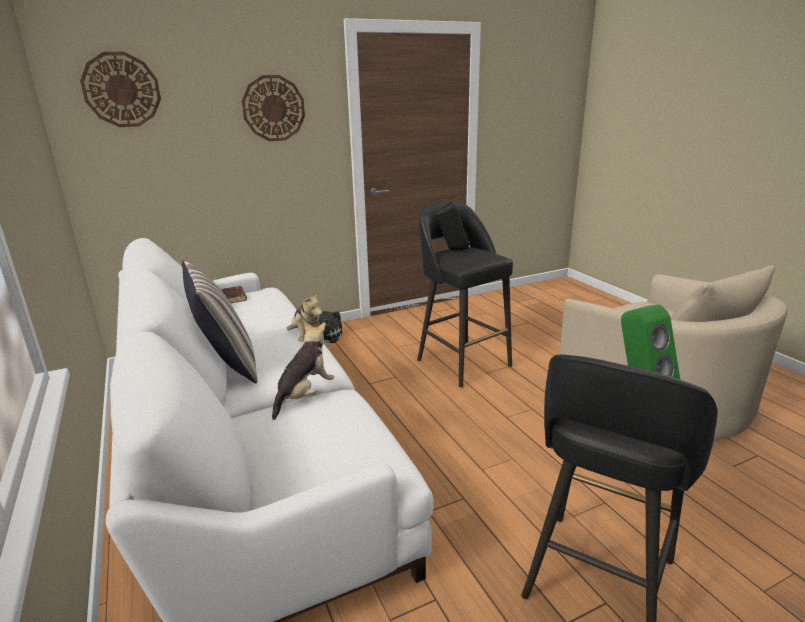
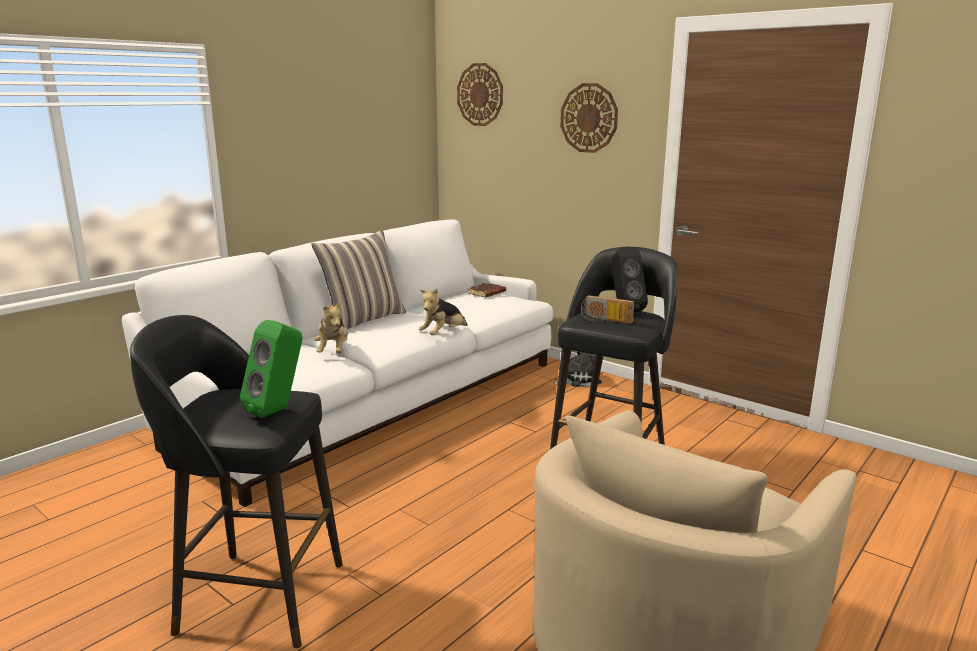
camera: 65 degrees right, 5 degrees down
(304, 395) = (334, 351): plush toy -> plush toy turned 75 degrees clockwise
(473, 258) = (605, 320): none -> radio

